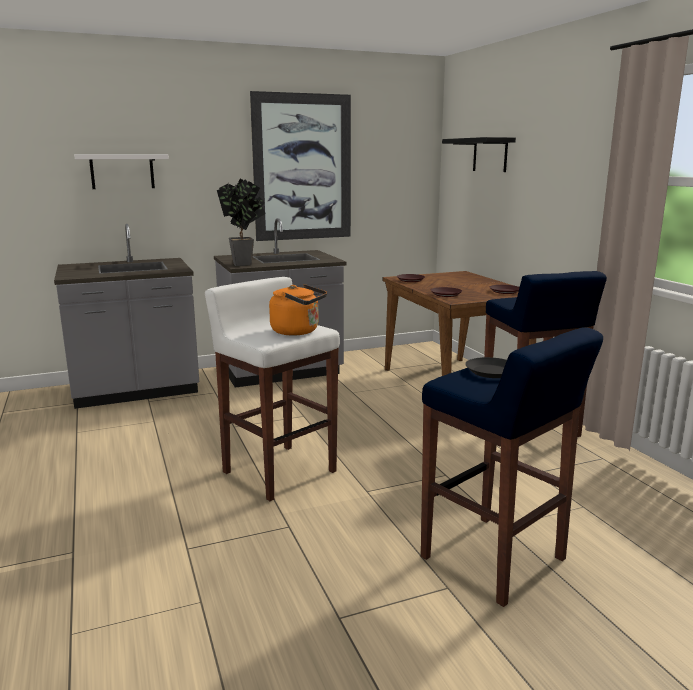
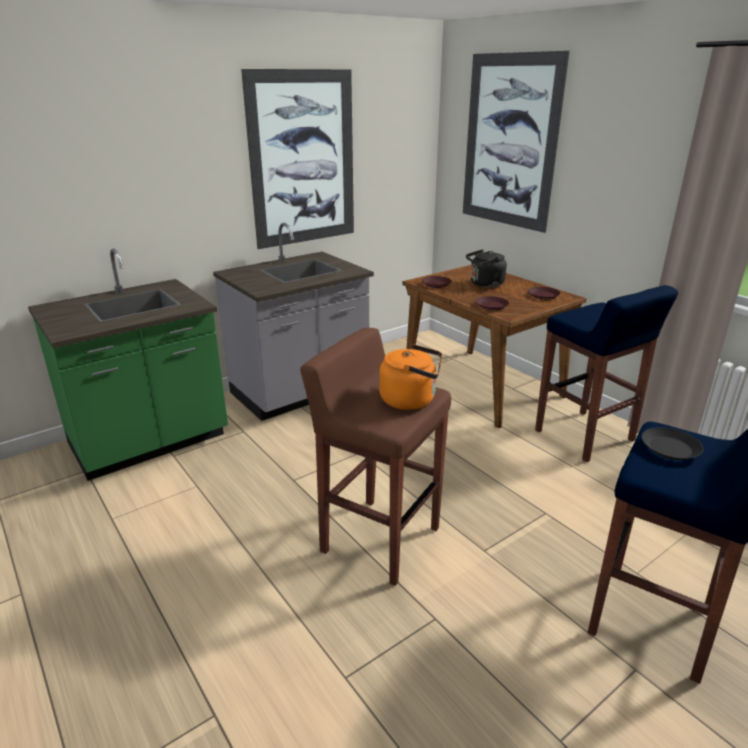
camera: 15 degrees left, 10 degrees up
(122, 171) = (95, 181): white shelf -> none
(136, 391) = (149, 442): grey counter -> green counter
(246, 264) = (267, 287): potted plant -> none
(278, 471) = (379, 539): white stool -> brown stool
(456, 282) = (485, 284): none -> black kettle
(490, 155) = (510, 142): black shelf -> picture

